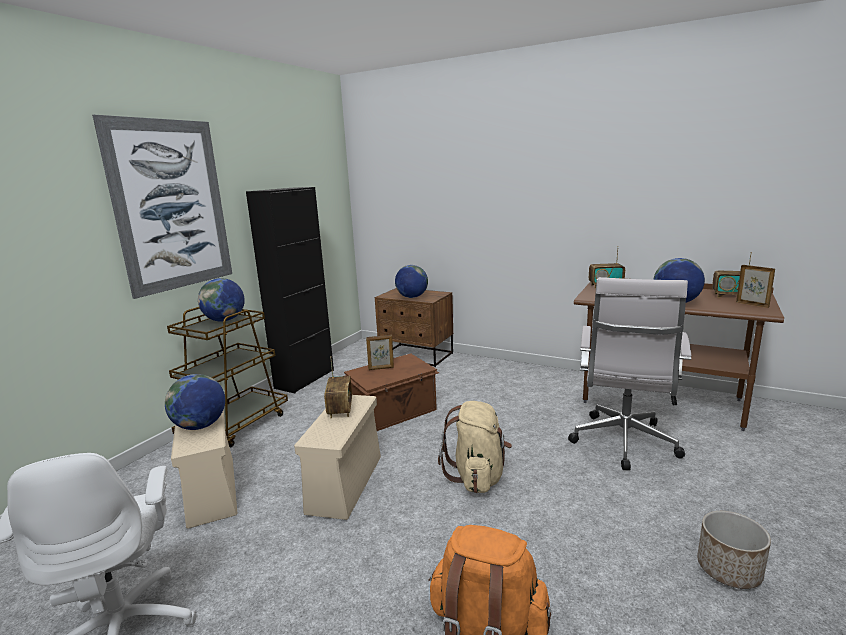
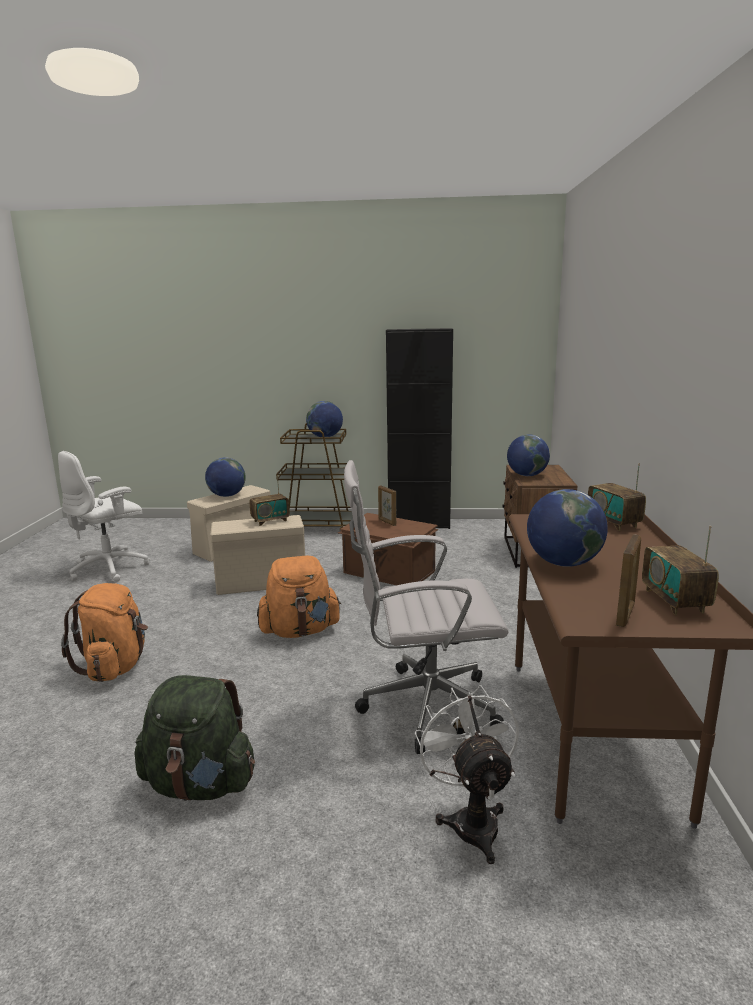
camera: 65 degrees right, 0 degrees up
(171, 205) = (313, 337): picture -> none
(477, 476) = (300, 631): beige backpack -> orange backpack
(728, 569) = (200, 784): planter -> green backpack
(747, 455) = (471, 820): none -> white fan

